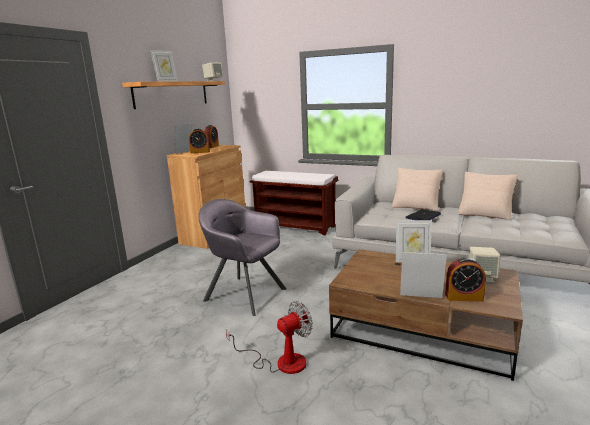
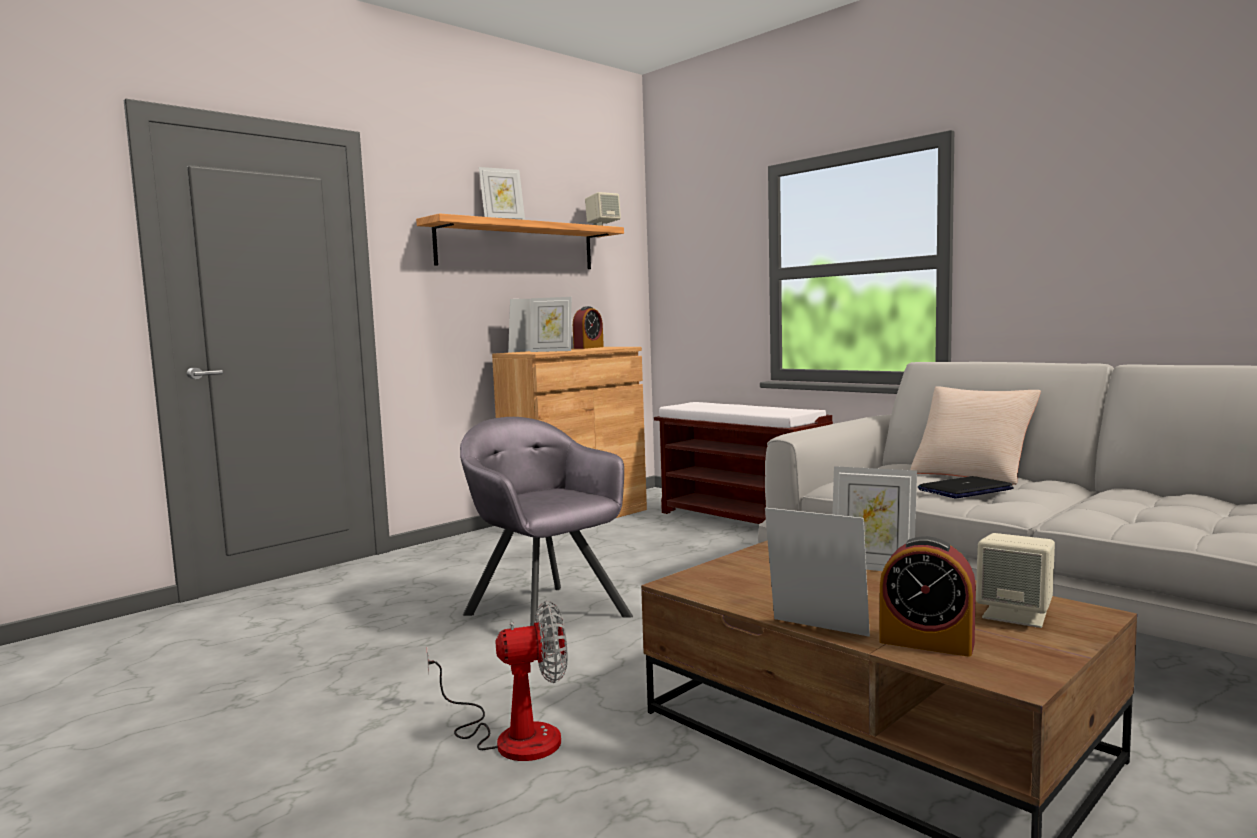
camera: 20 degrees right, 10 degrees down
(200, 152) = (552, 351): alarm clock -> picture frame
(485, 213) = (1138, 496): beige pillow -> none

